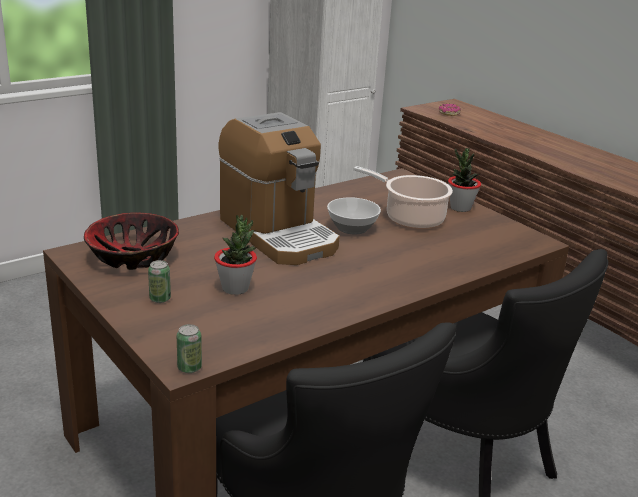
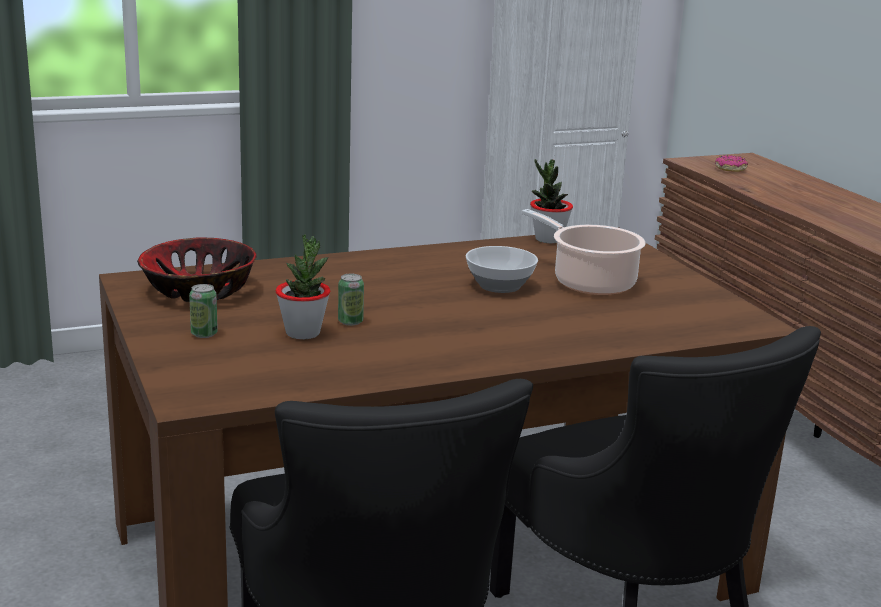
camera: 15 degrees right, 5 degrees down
(189, 368) = (194, 403): can -> can (350, 322)
(278, 234) = (396, 283): coffee machine -> none
(460, 208) = (670, 277): potted plant -> potted plant (548, 239)

